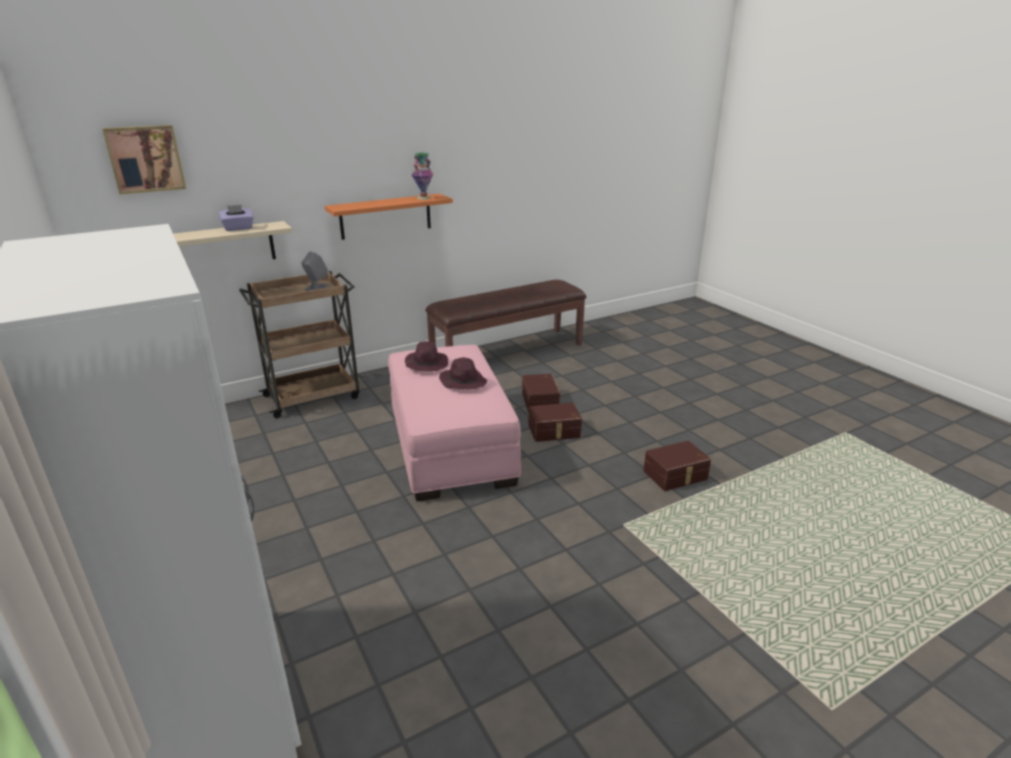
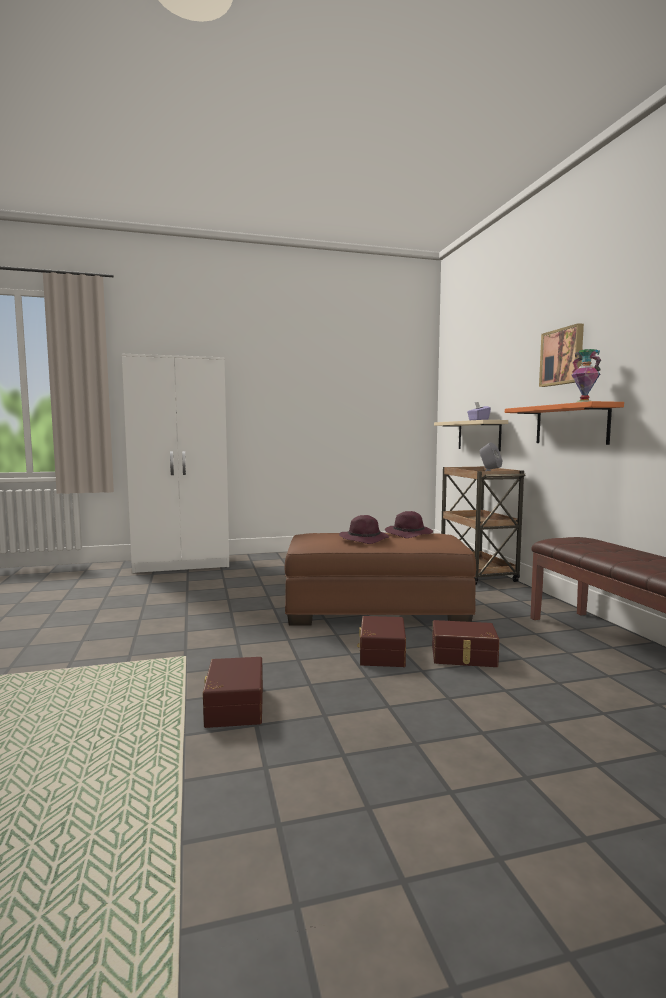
camera: 105 degrees right, 20 degrees down
(145, 159) = (464, 372): picture -> picture (563, 357)
(450, 444) = (375, 609): pink ottoman -> brown ottoman

